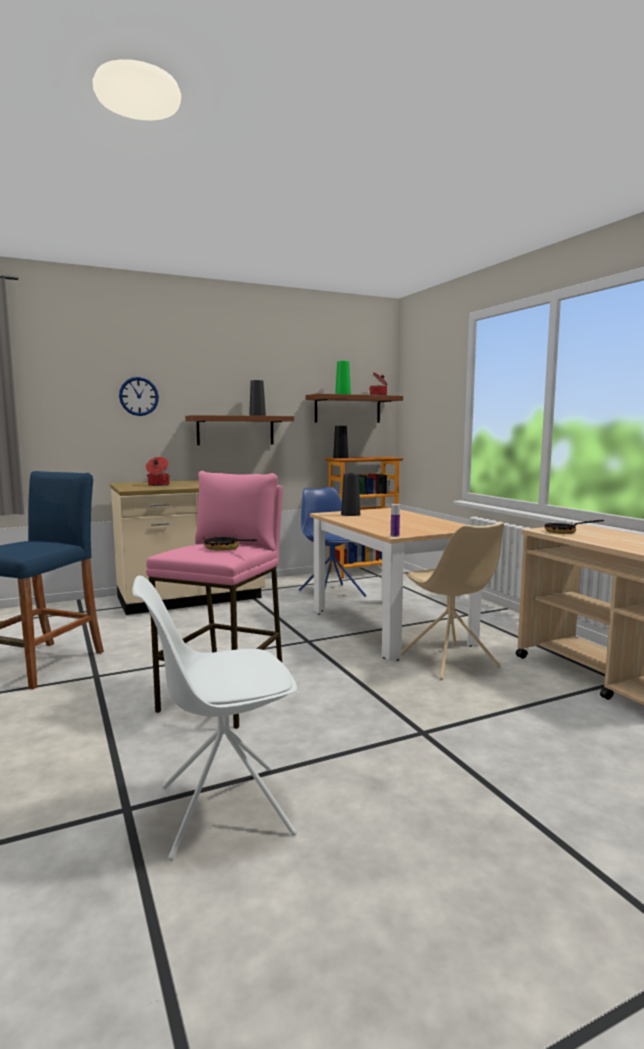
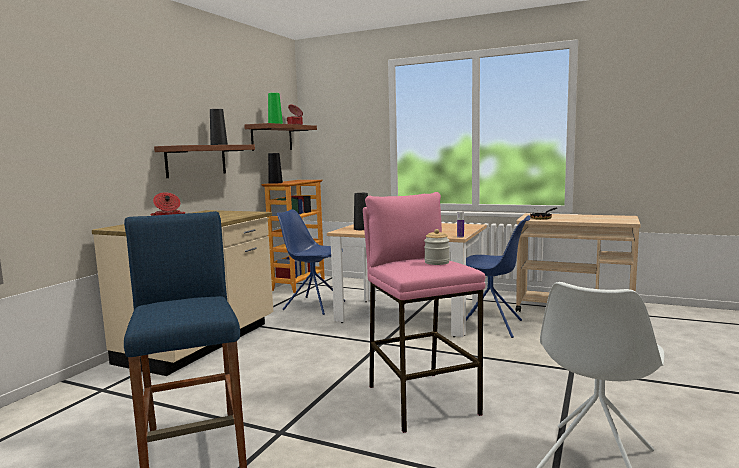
camera: 40 degrees left, 0 degrees up
(138, 396) = (109, 124): wall clock -> none
(225, 549) = (437, 262): frying pan -> jar
(449, 661) = (491, 326): beige chair -> blue chair

